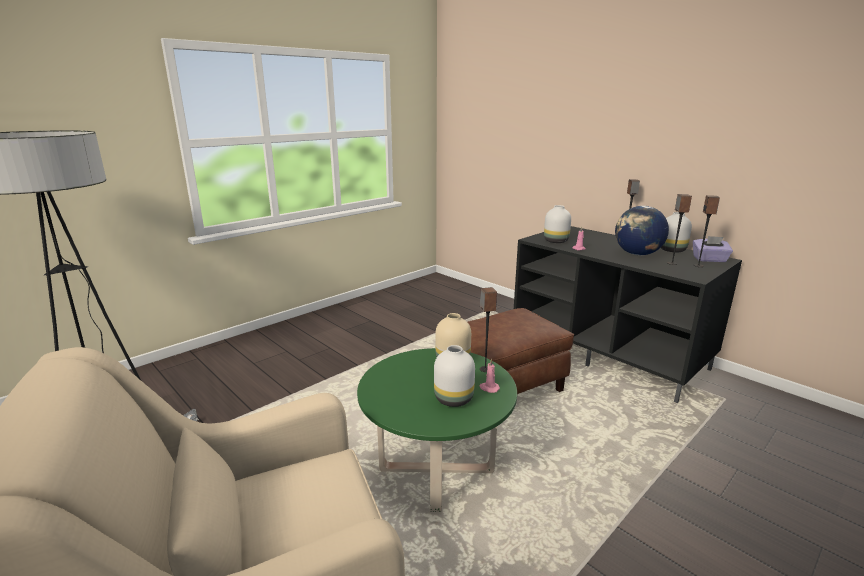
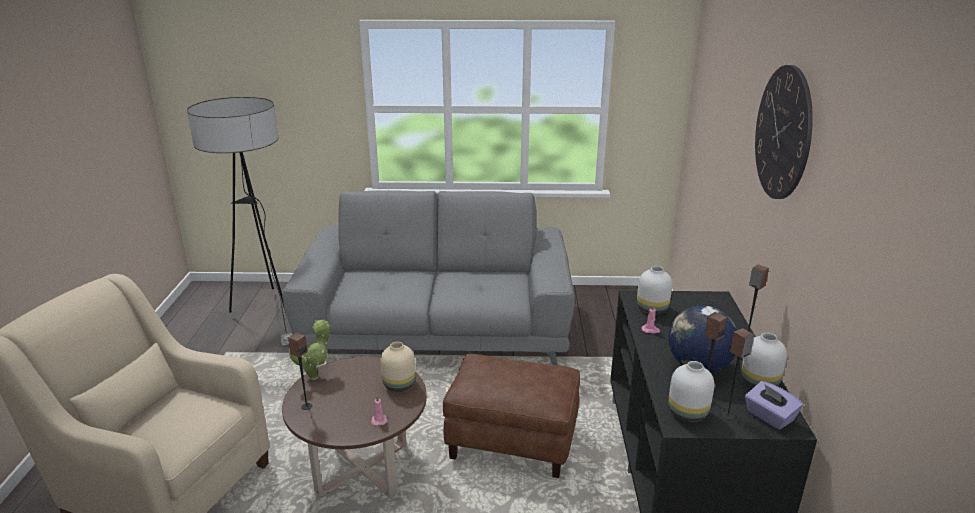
camera: 45 degrees right, 5 degrees up
(327, 350) = (437, 328): none -> grey sofa
(371, 390) = (316, 376): none -> potted plant
(436, 470) = (362, 469): green coffee table -> brown coffee table
(454, 399) = (344, 413): white vase -> white vase (687, 414)
(485, 369) = (405, 404): speaker -> speaker (306, 406)
(617, 87) = (783, 133): none -> wall clock

